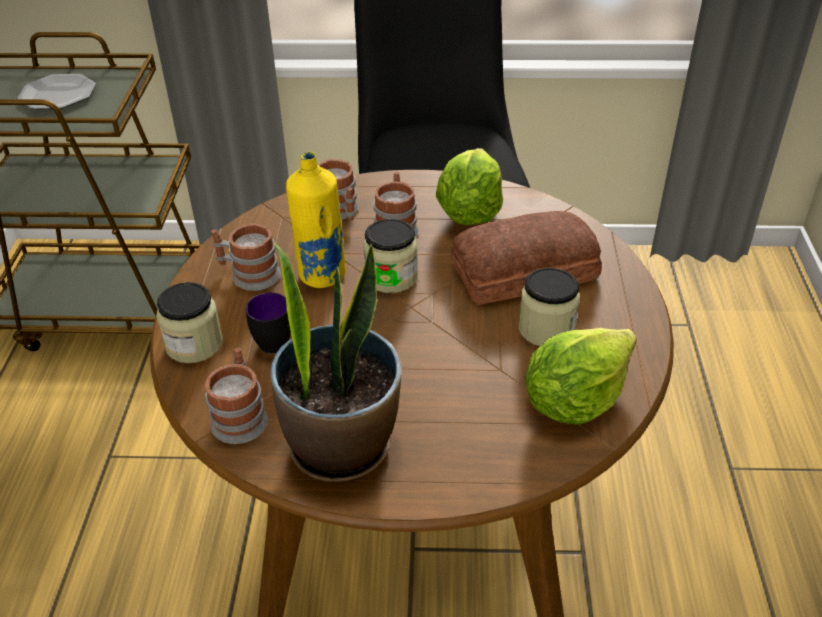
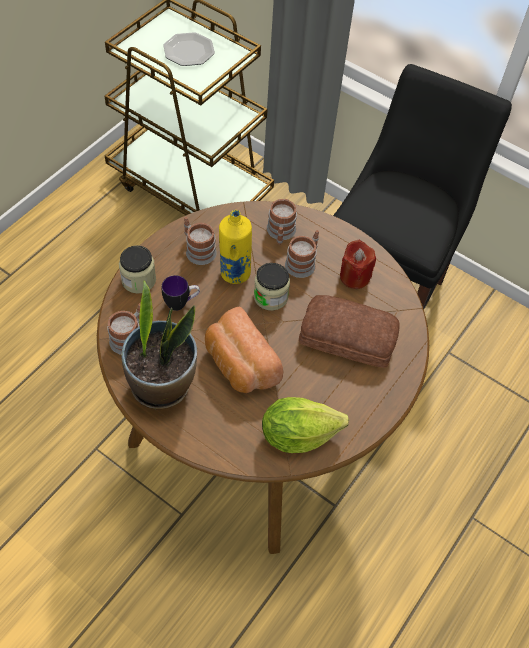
camera: 30 degrees right, 15 degrees up
(424, 366) = (239, 365): none -> bread
(469, 212) = (354, 276): lettuce -> red candle
(546, 329) = (324, 383): jar -> none

